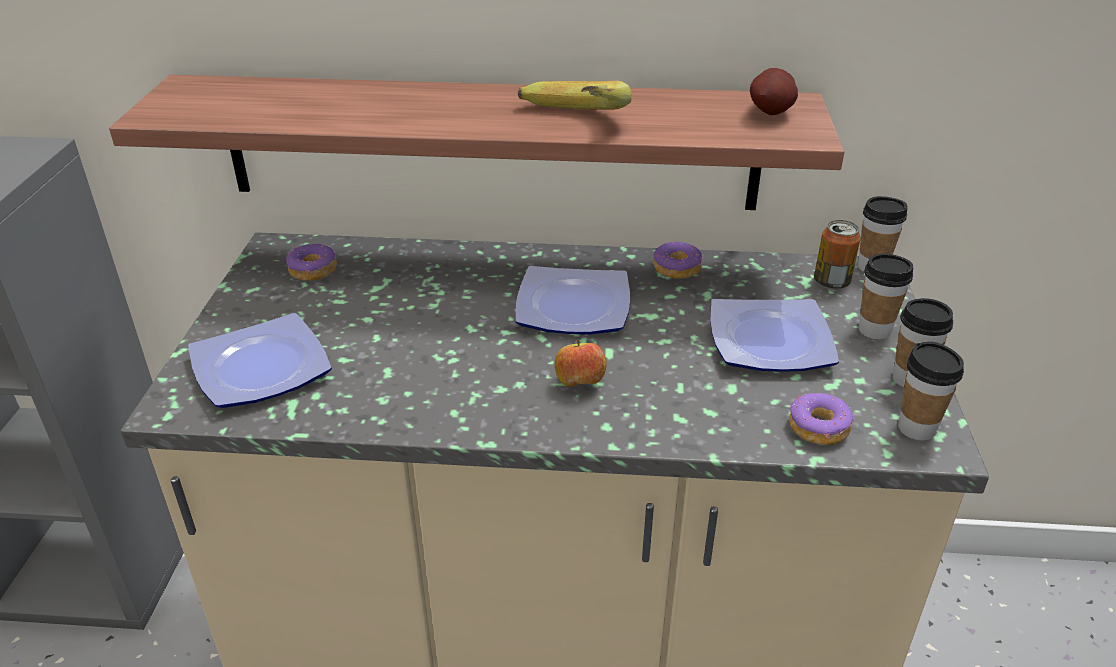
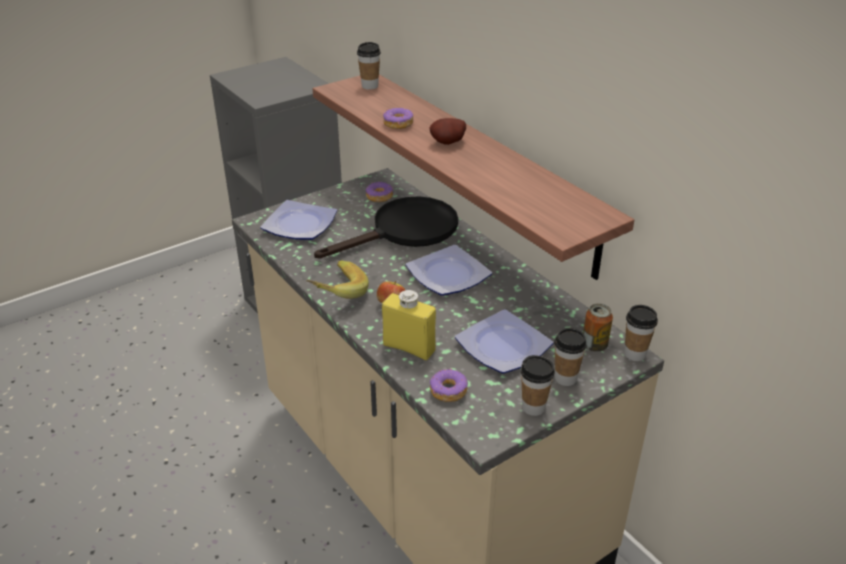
camera: 50 degrees right, 0 degrees up
(427, 290) = (405, 231): none -> black frying pan
(569, 125) = (468, 170): banana -> banana (335, 293)
(677, 268) = (529, 289): donut -> donut (398, 124)
(692, 415) = (409, 348): none -> yellow bottle
(772, 113) = (576, 214): potato -> potato (449, 143)
(916, 428) = (489, 425): cup -> cup (370, 86)

